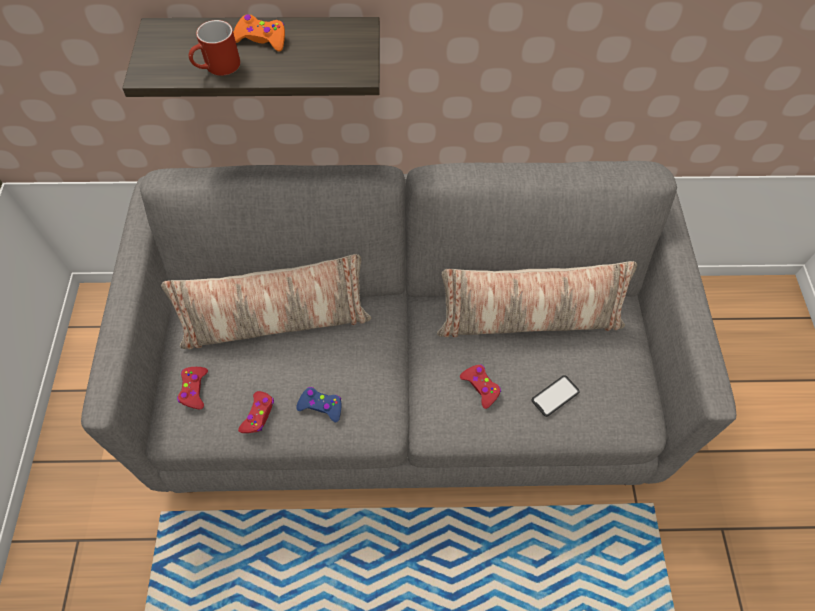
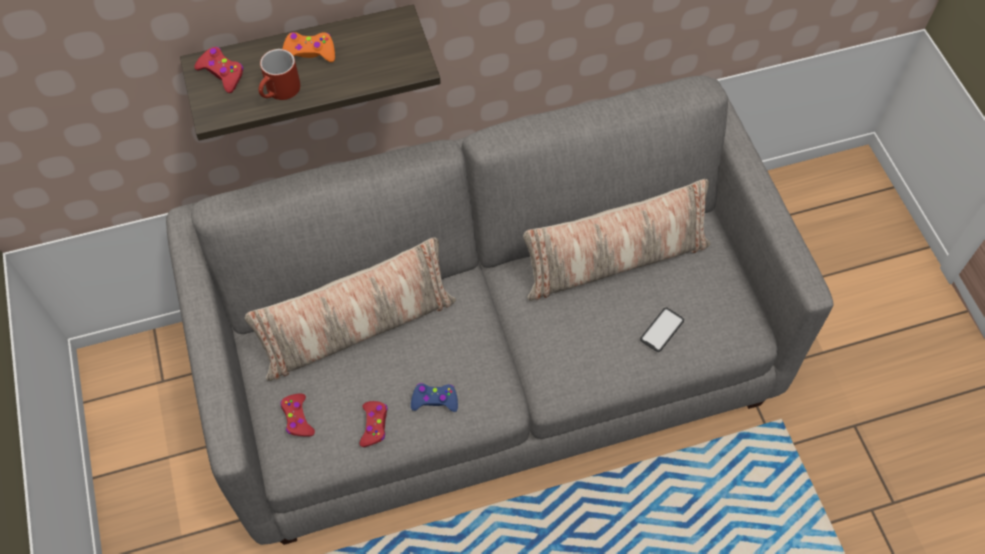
camera: 15 degrees left, 0 degrees up
(480, 387) = (587, 340): red game controller -> red game controller (222, 73)

